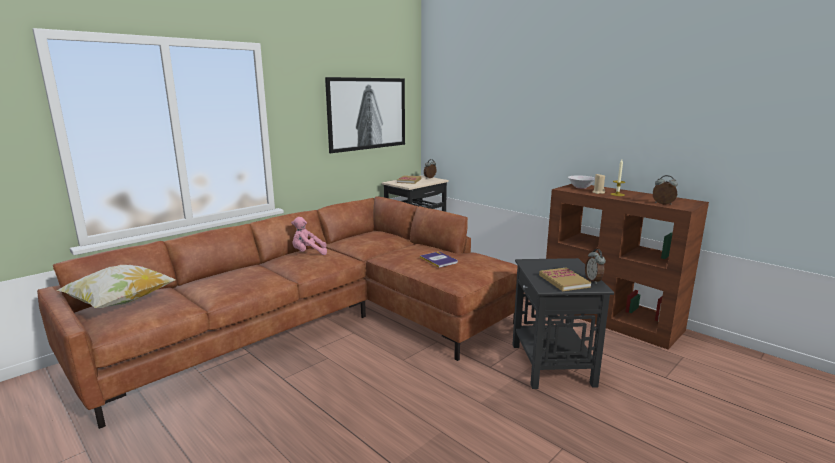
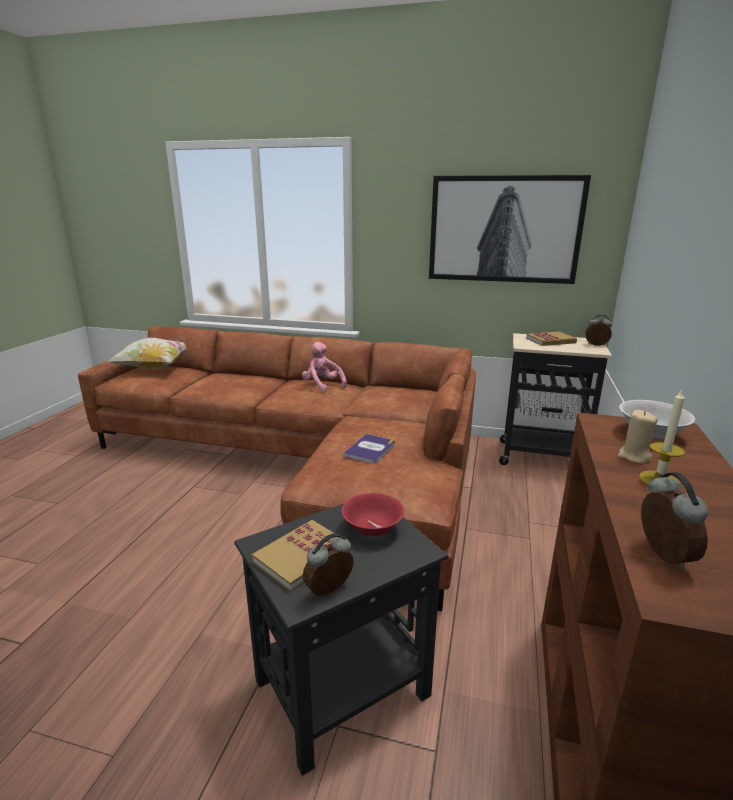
camera: 60 degrees right, 5 degrees up
(550, 265) = (372, 529): none -> red bowl

